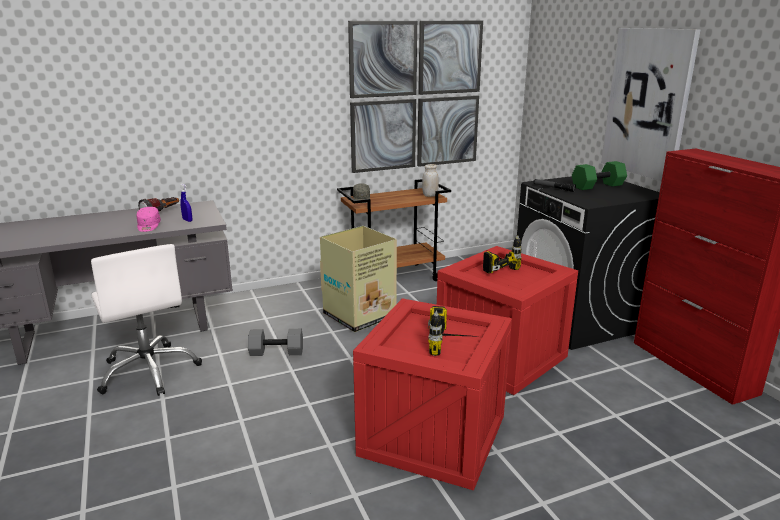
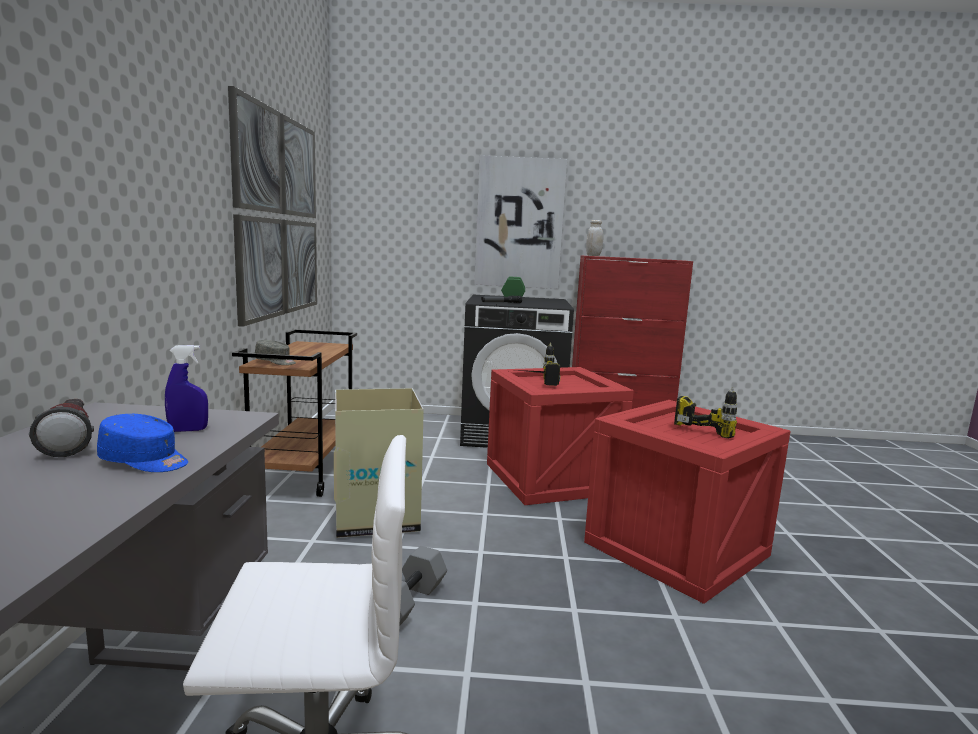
camera: 65 degrees left, 10 degrees down
(148, 226) = (145, 461): pink cap -> blue cap
(430, 195) = (330, 345): white jar -> white jar (593, 255)

